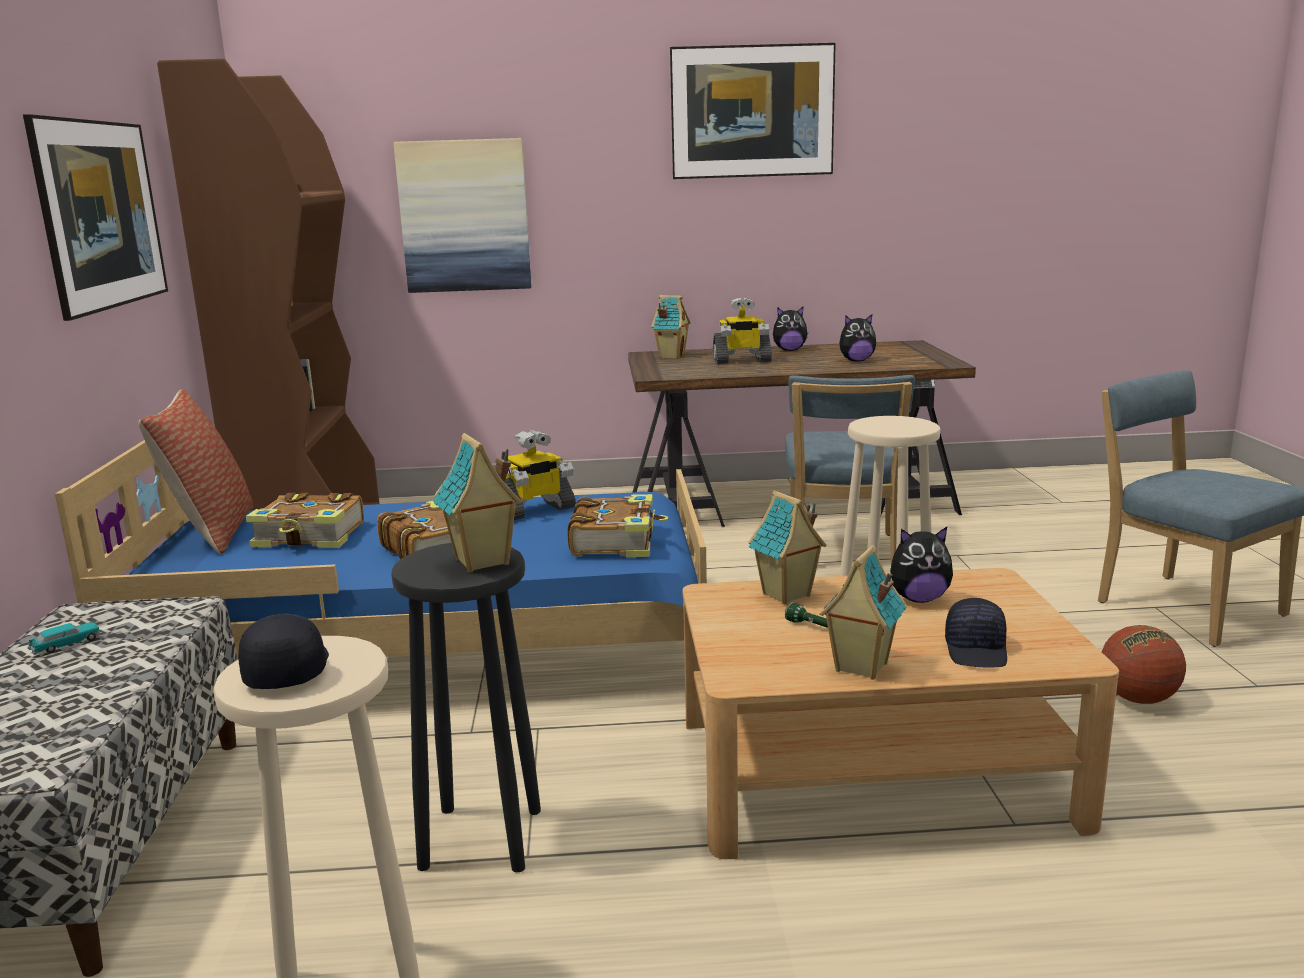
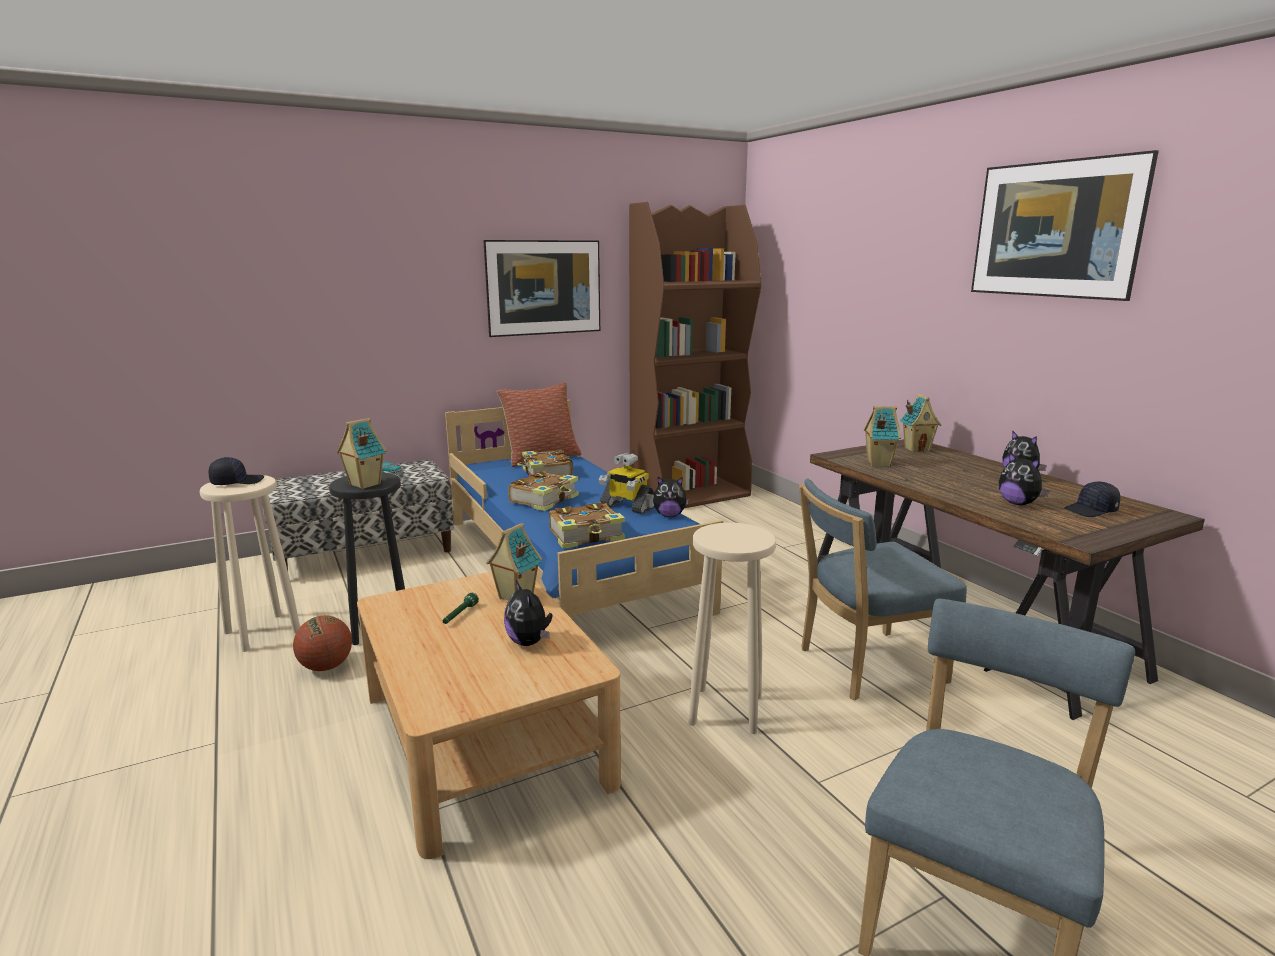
camera: 65 degrees right, 0 degrees up
(464, 216) = (834, 306): picture -> none
(594, 497) = (669, 515): none -> plush toy
(741, 360) = (939, 469): toy robot -> none
(859, 667) = (402, 634): toy house -> toy house (878, 463)
(977, 650) = (438, 672): black cap -> black cap (1091, 510)
(1138, 699) = (675, 881): basketball -> basketball (326, 667)

